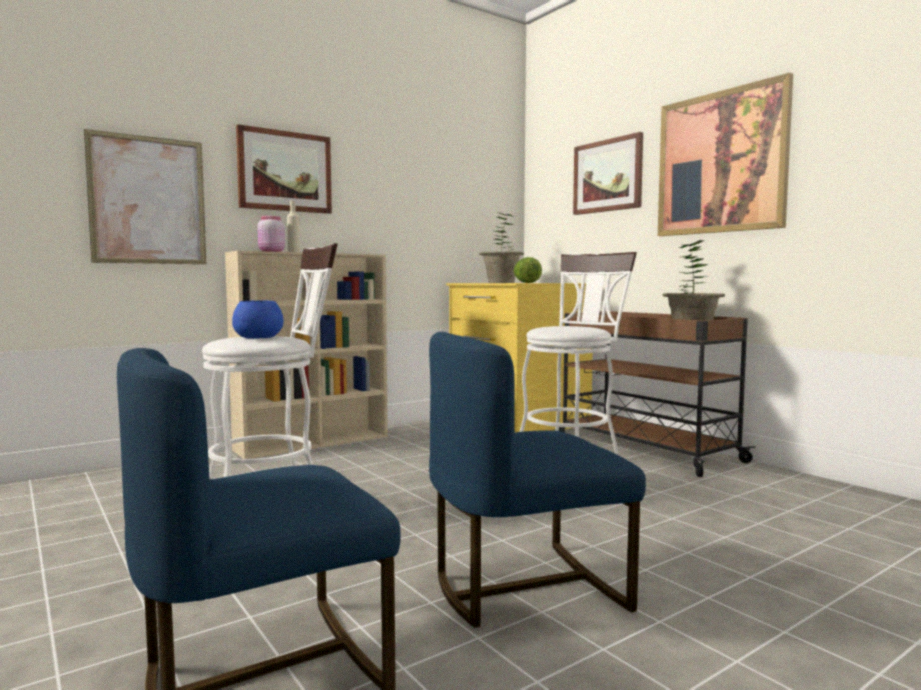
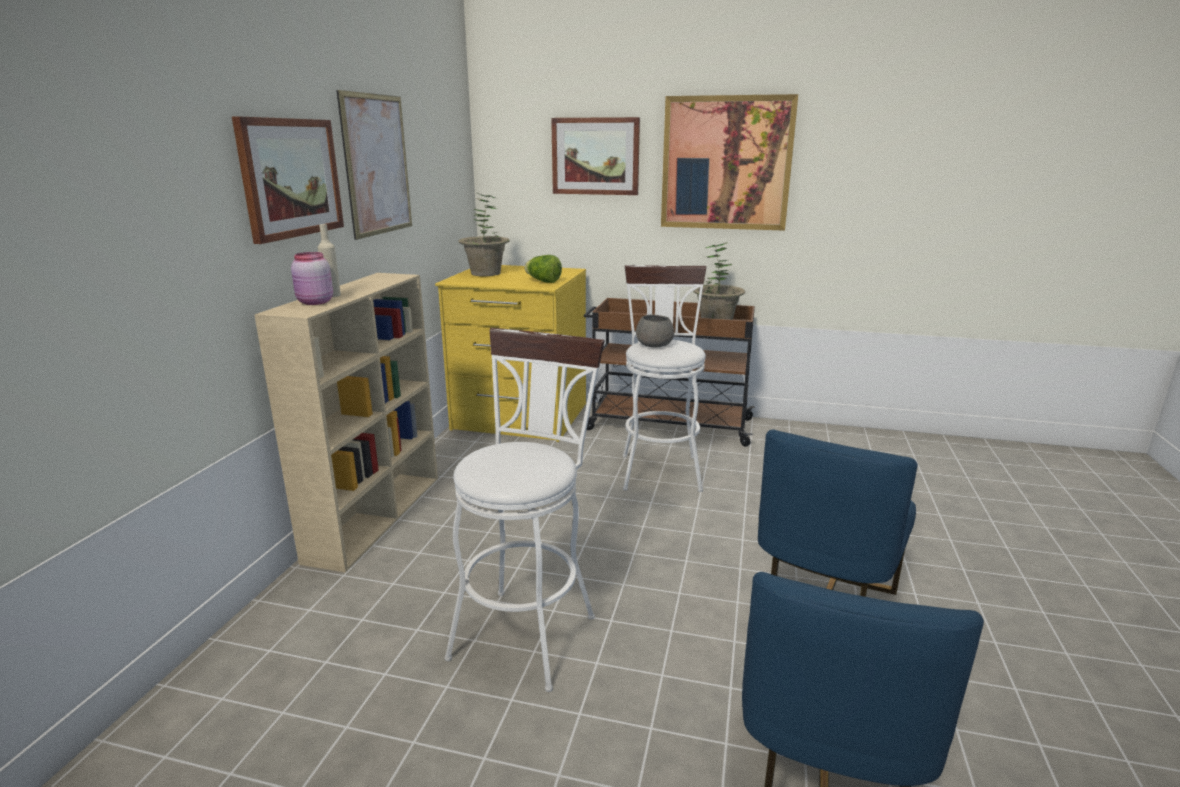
camera: 40 degrees left, 15 degrees up
(148, 200) = (152, 263): picture -> picture (377, 165)
(258, 338) = (523, 461): blue bowl -> none
(559, 326) = (653, 345): none -> grey bowl

